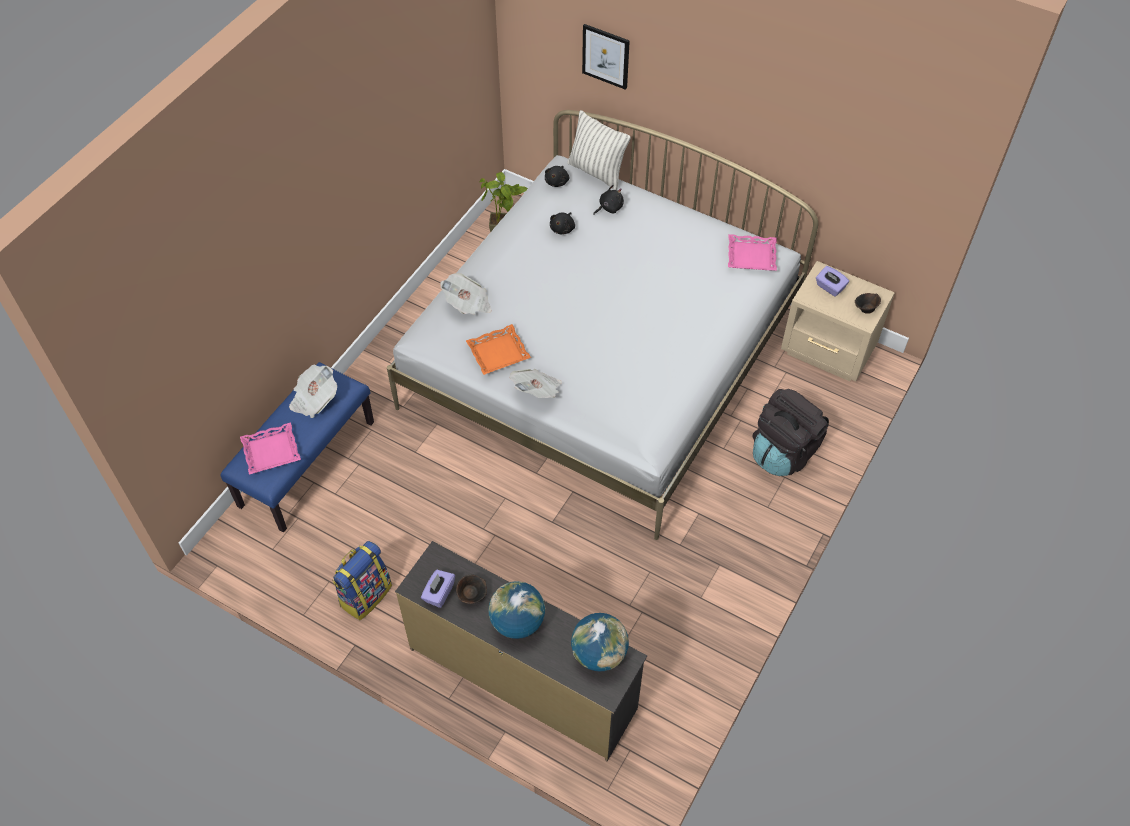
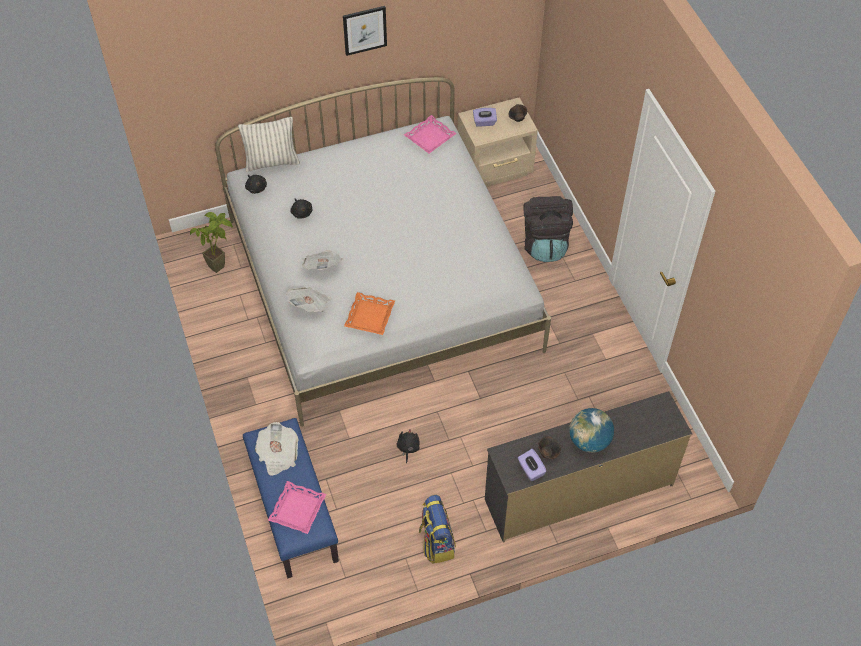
camera: 50 degrees left, 0 degrees up
(537, 391) = (422, 316): newspaper -> newspaper (323, 267)
(599, 654) = (647, 414): globe -> none
(606, 56) = (248, 70): picture -> picture (364, 30)
(609, 207) = (311, 177): black plush toy -> black plush toy (408, 448)

